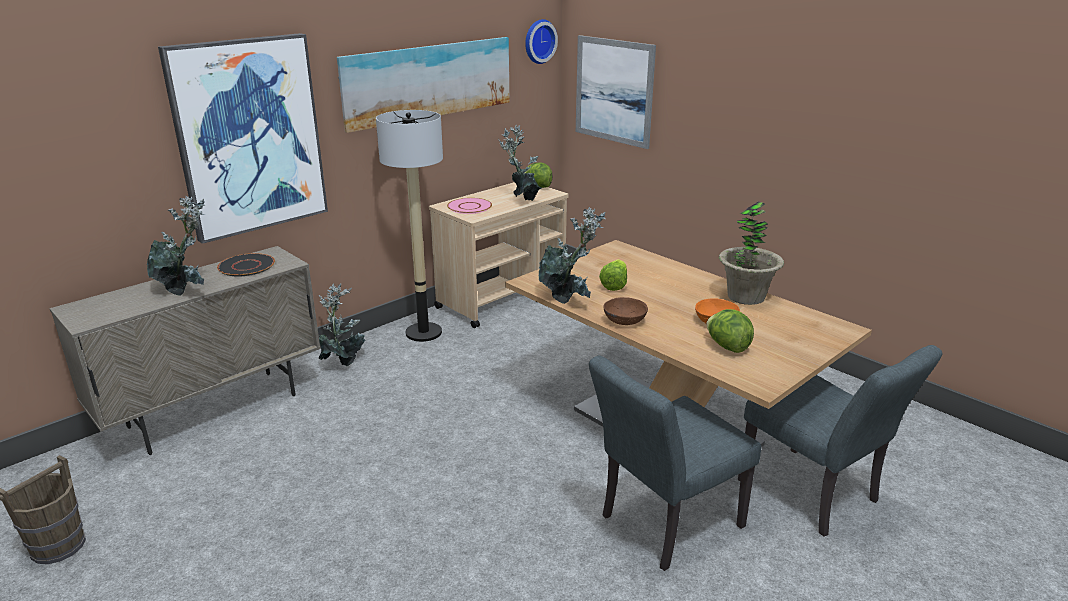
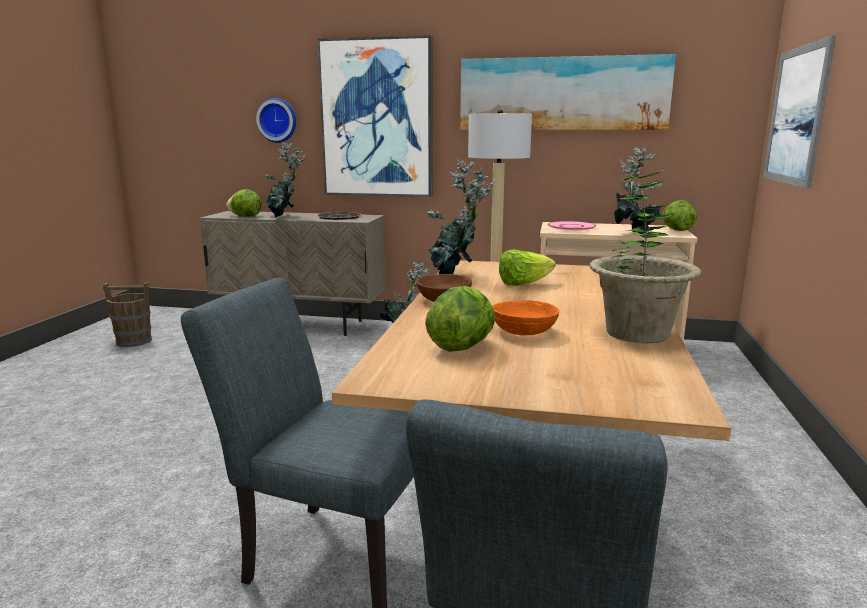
camera: 55 degrees right, 10 degrees down
(131, 308) = (245, 216): none -> lettuce
(538, 41) = (730, 64): wall clock -> wall clock (277, 120)

